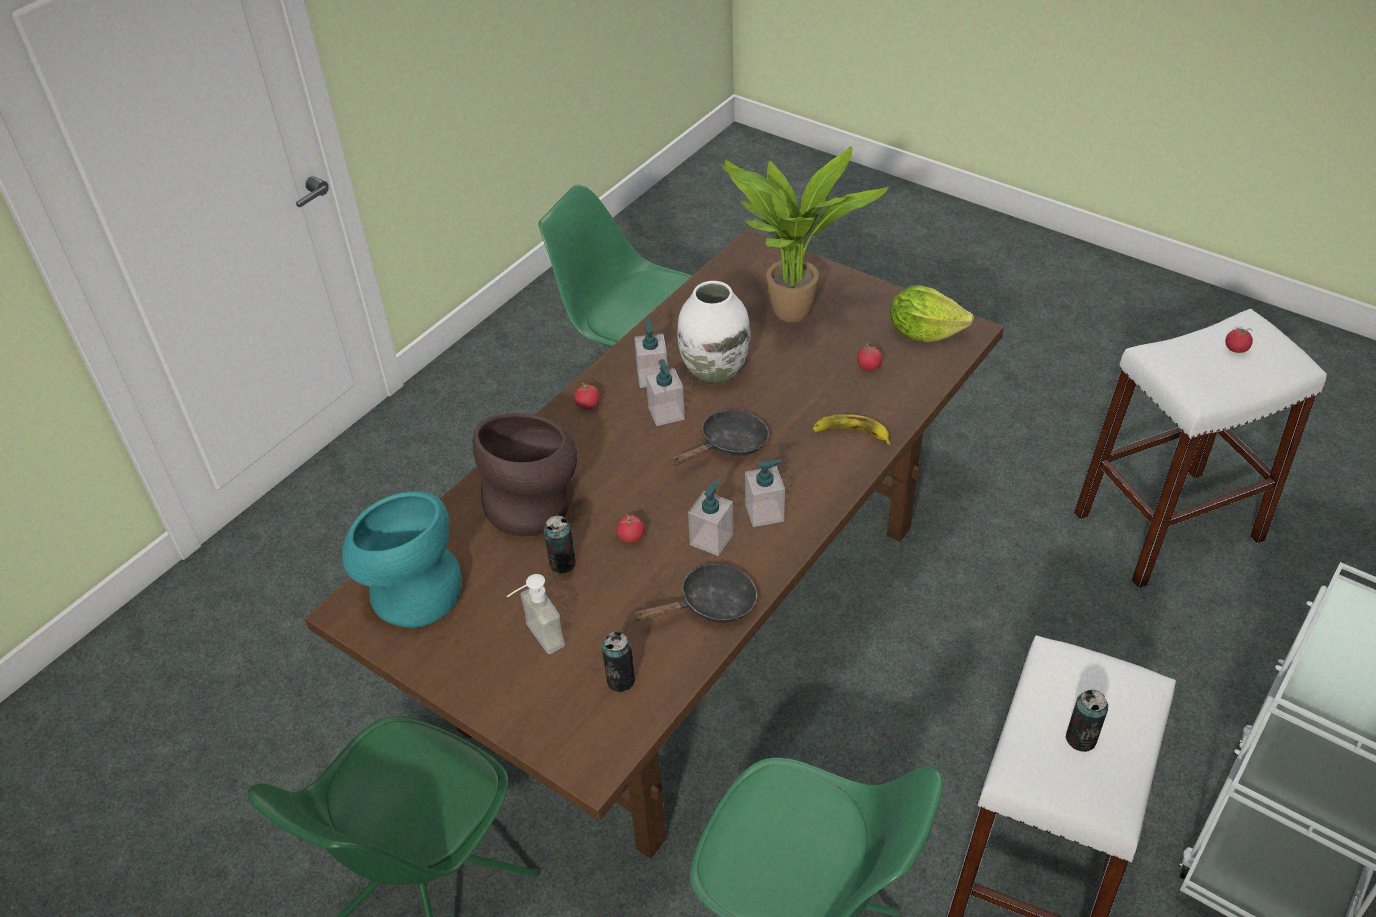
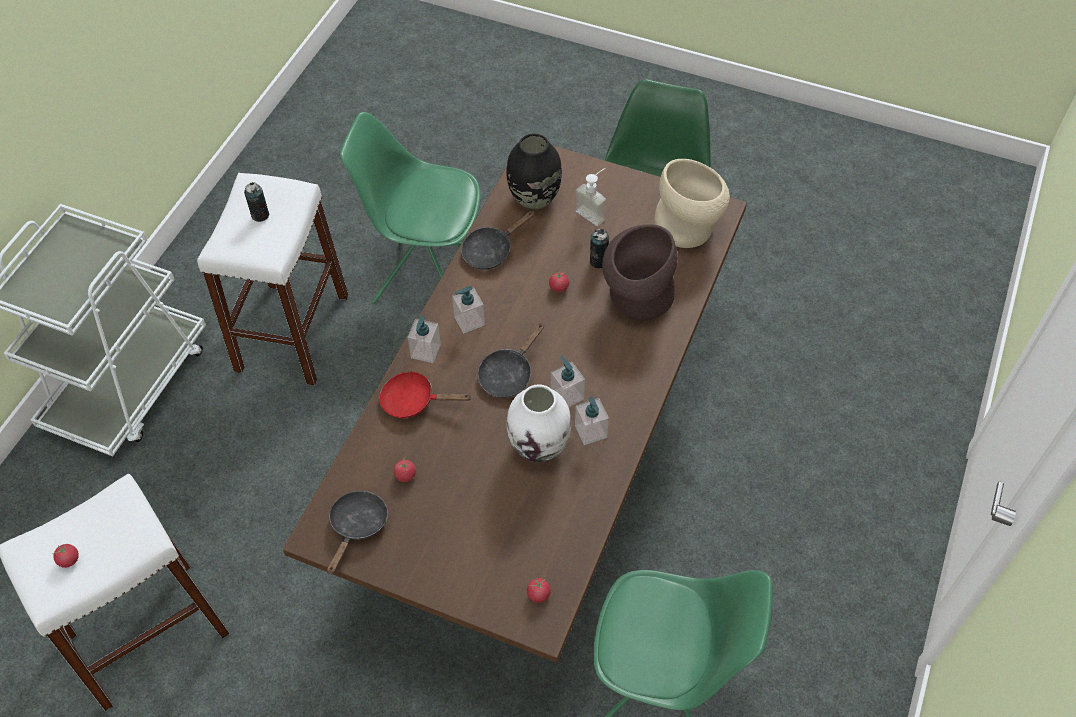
camera: 165 degrees right, 10 degrees up
(411, 591) = (689, 228): turquoise vase -> beige vase
(588, 405) = (634, 393): tomato -> tomato (538, 594)
(620, 680) = (533, 198): can -> black vase
(711, 539) = (502, 295): soap dispenser -> soap dispenser (425, 351)
(791, 318) = (483, 524): potted plant -> none
(851, 433) = (414, 401): banana -> red frying pan
(924, 332) = (357, 526): lettuce -> black frying pan

